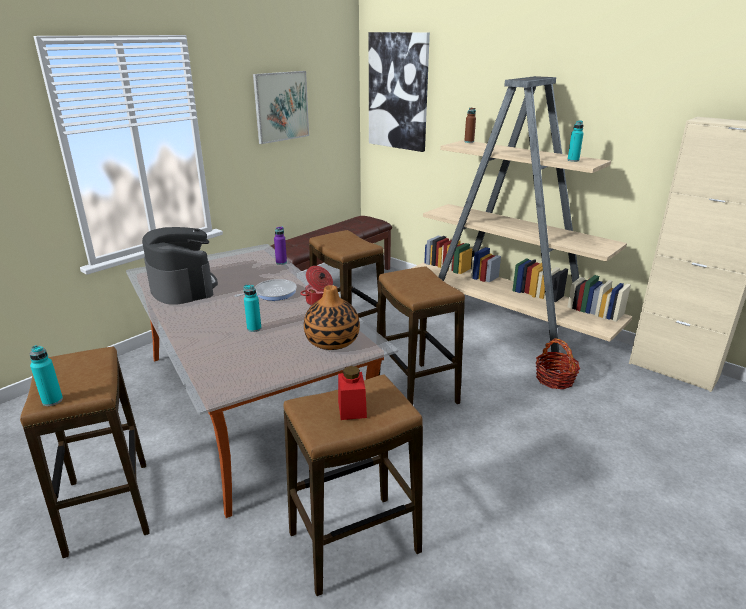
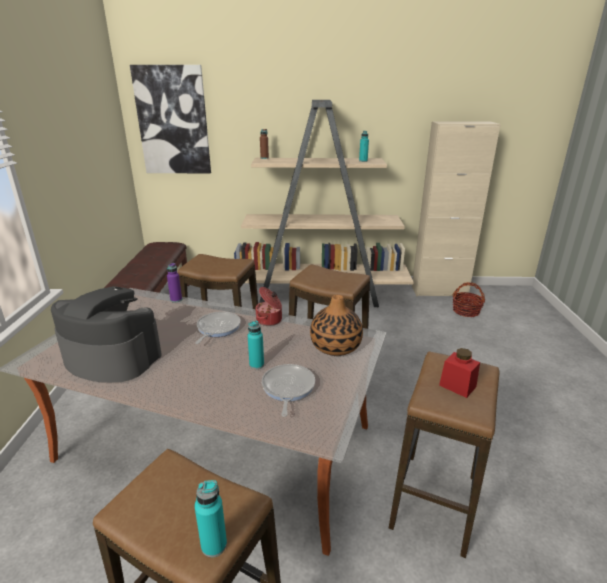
camera: 40 degrees left, 0 degrees up
(245, 352) = (287, 388): none -> frying pan
(281, 106) = (77, 143): picture -> none
(555, 379) = (395, 322): basket -> basket (466, 311)

